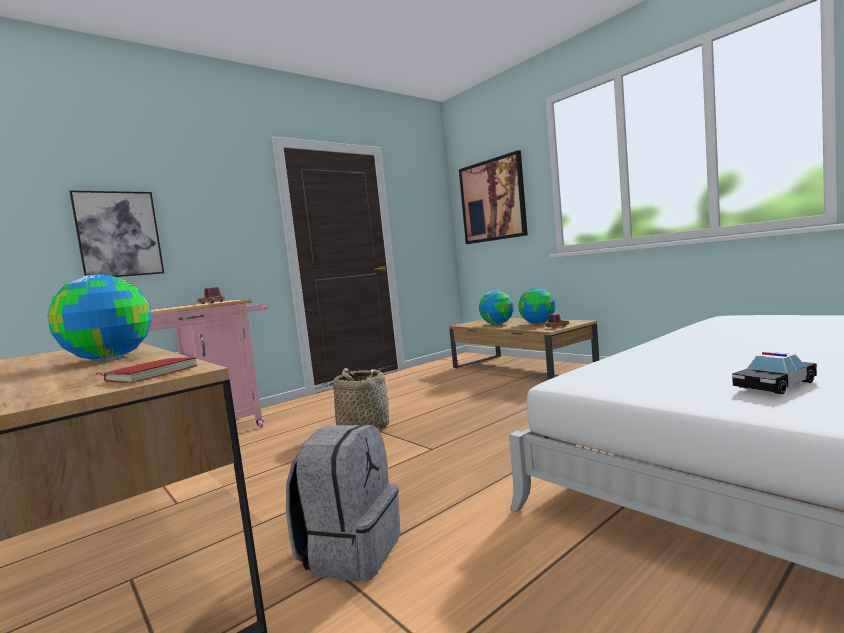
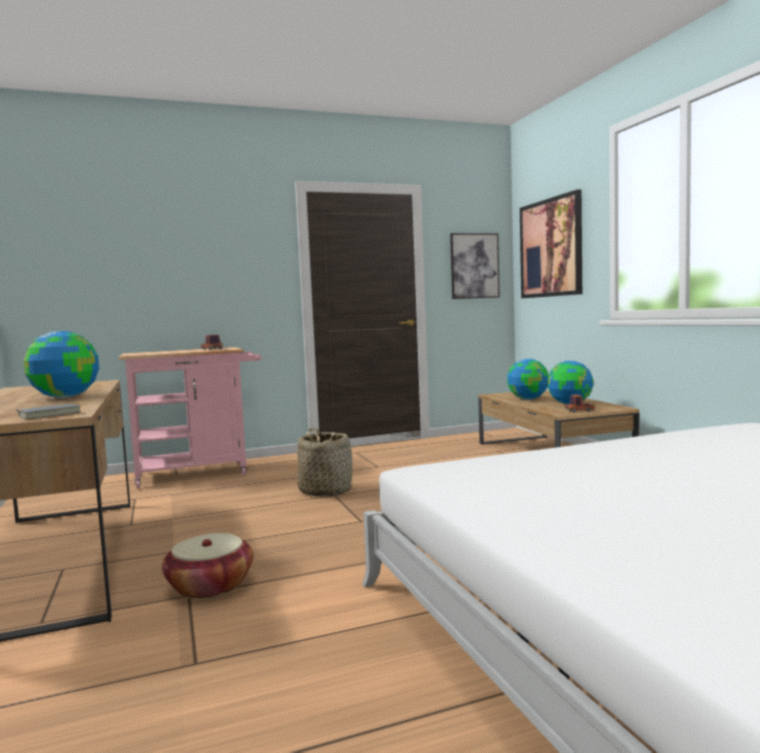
camera: 20 degrees right, 0 degrees up
(119, 234) = (142, 280): picture -> picture (474, 266)
(151, 374) = (49, 414): red book -> grey book
(350, 552) = (210, 586): grey backpack -> basket
(774, 385) = (566, 503): toy car -> none

